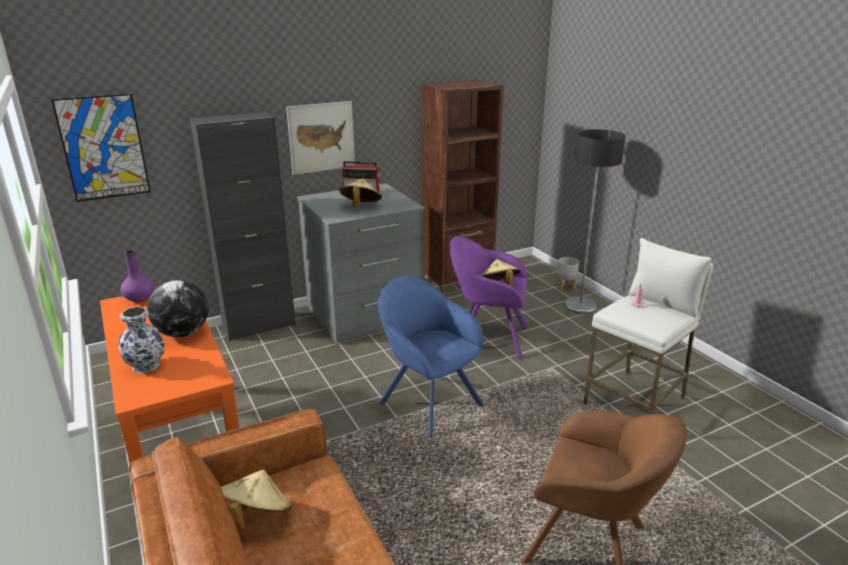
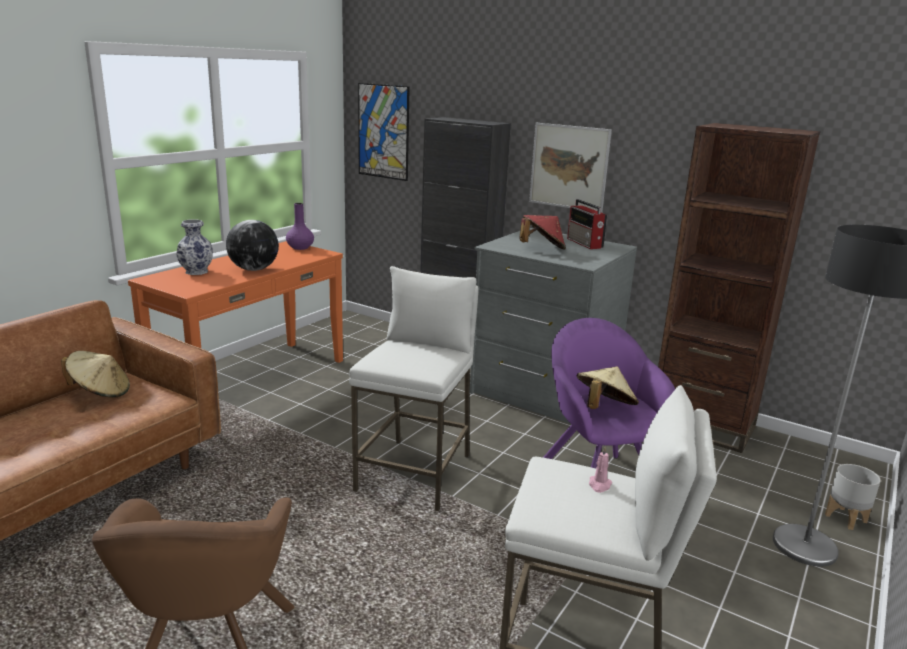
camera: 60 degrees right, 5 degrees down
(360, 207) = (542, 249): beige hat -> red hat
(427, 401) = (415, 473): blue armchair -> white stool

